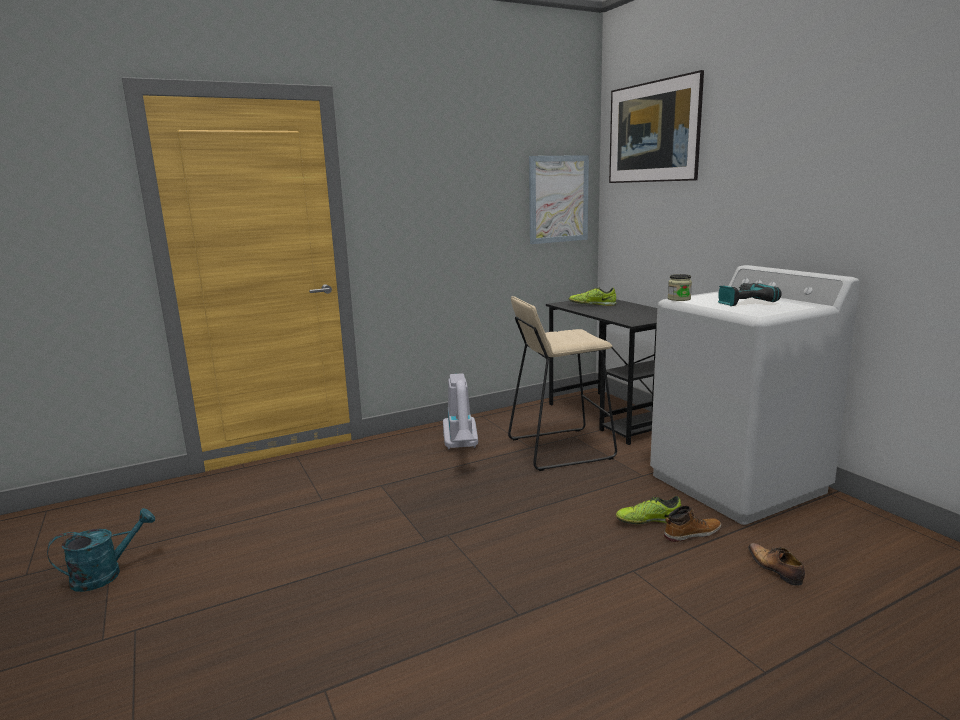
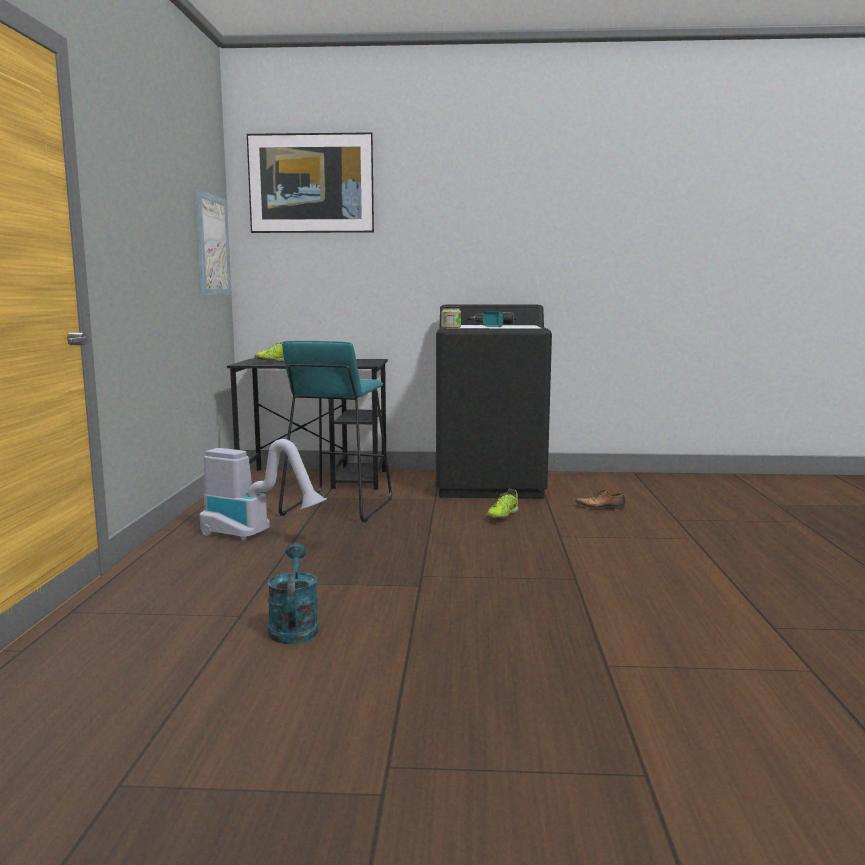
camera: 60 degrees left, 5 degrees down
(106, 574) = (190, 790): turquoise watering can -> turquoise watering can (294, 626)
(559, 448) = (337, 507): beige stool -> turquoise stool
(691, 533) = (536, 511): boot -> none
(737, 484) = (491, 484): white washing machine -> black washing machine

